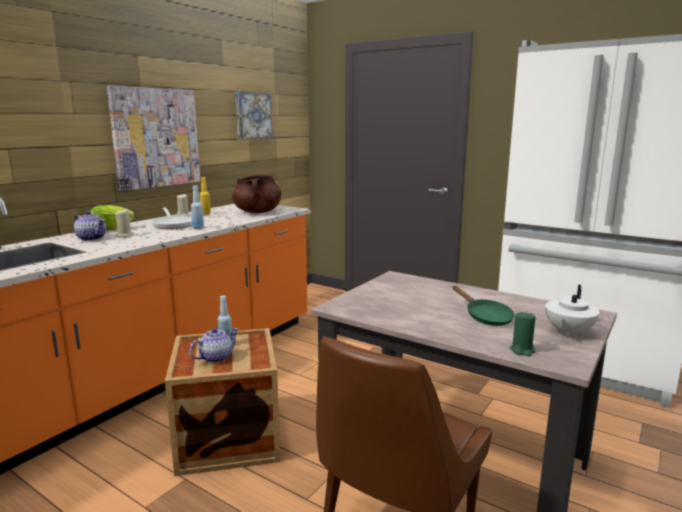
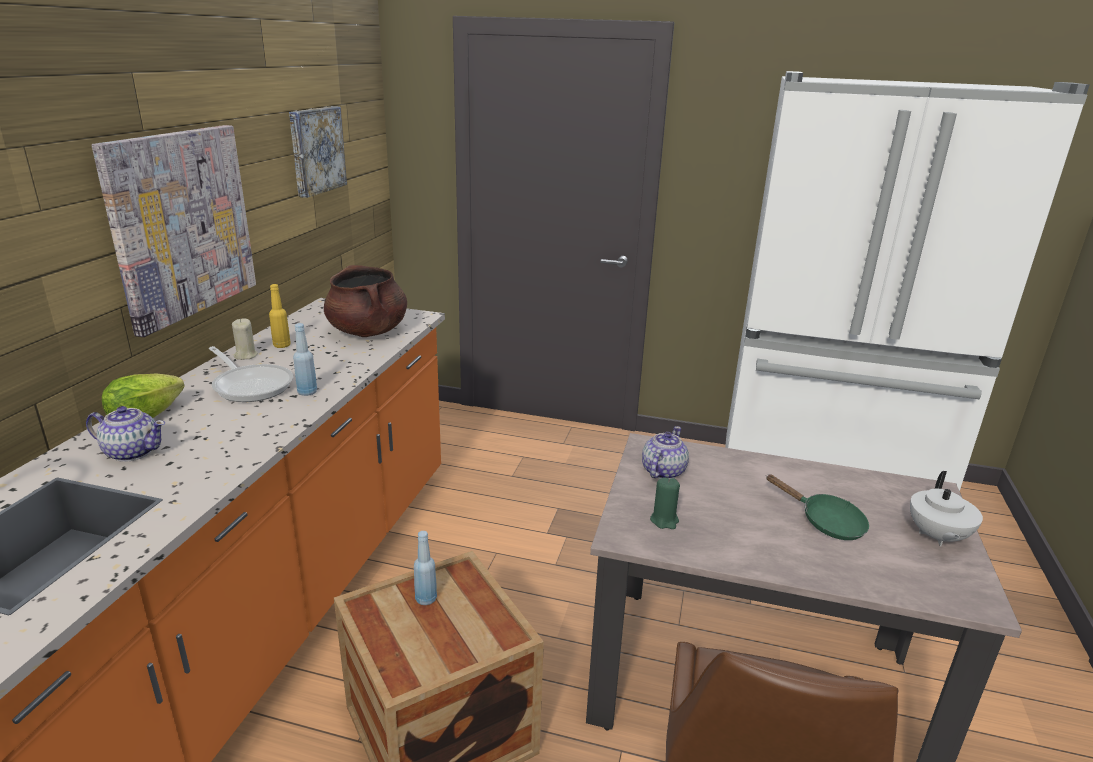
camera: 20 degrees left, 10 degrees up
(125, 235) = (191, 433): beige candle -> none
(215, 358) = (430, 634): teapot -> teapot (662, 471)
(522, 350) = (916, 586): green candle -> green candle (664, 520)

